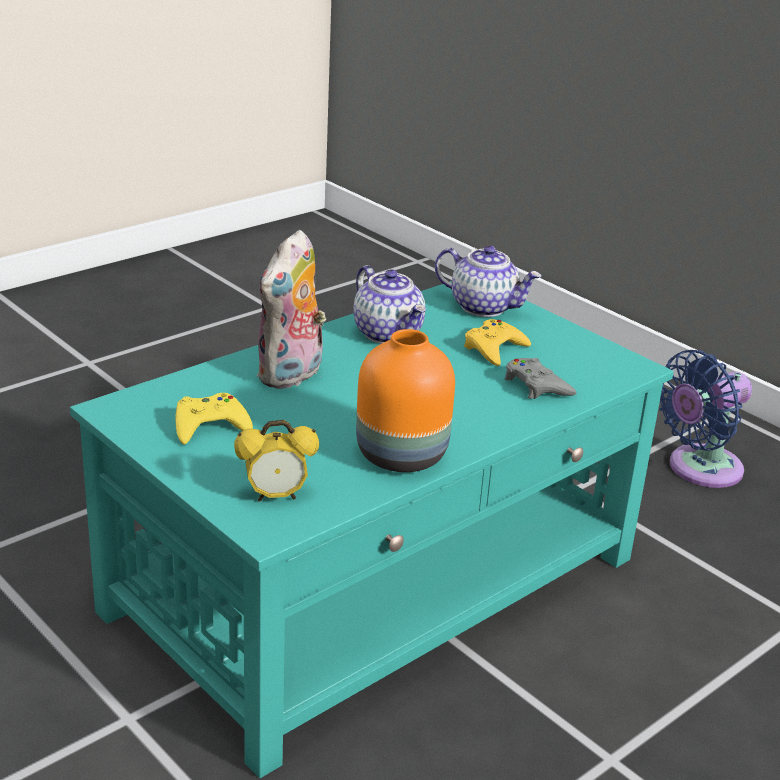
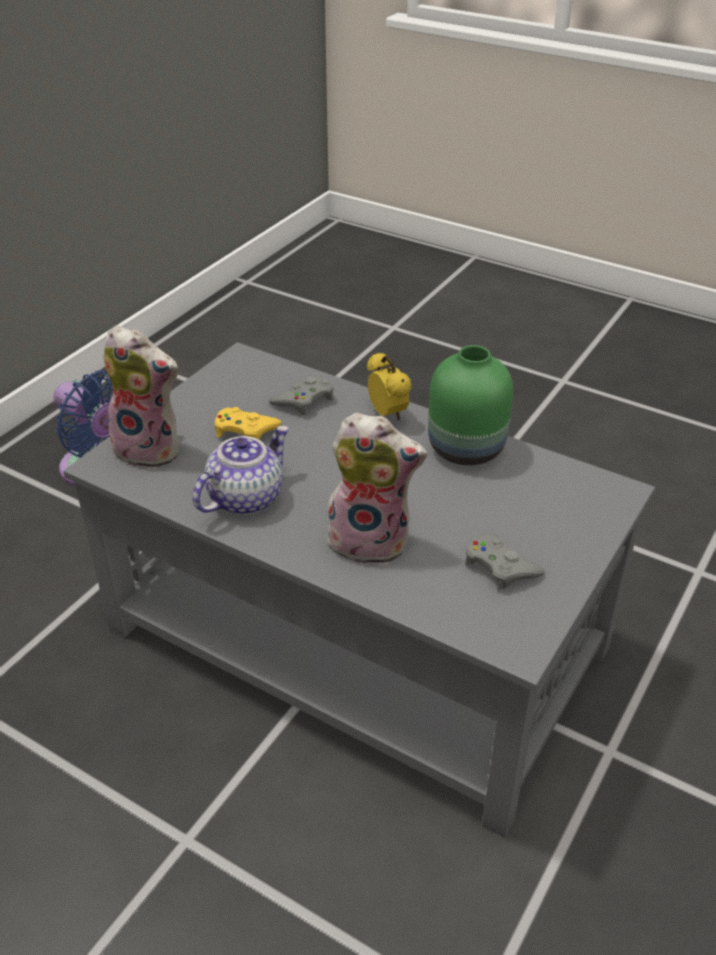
camera: 105 degrees left, 10 degrees up
(210, 426) = (500, 567): yellow game controller -> grey game controller
(276, 496) = (573, 498): alarm clock -> alarm clock (388, 414)
(378, 584) = (354, 637): turquoise coffee table -> grey coffee table
(401, 454) = (464, 449): orange vase -> green vase
(484, 307) = (151, 449): teapot -> plush toy

